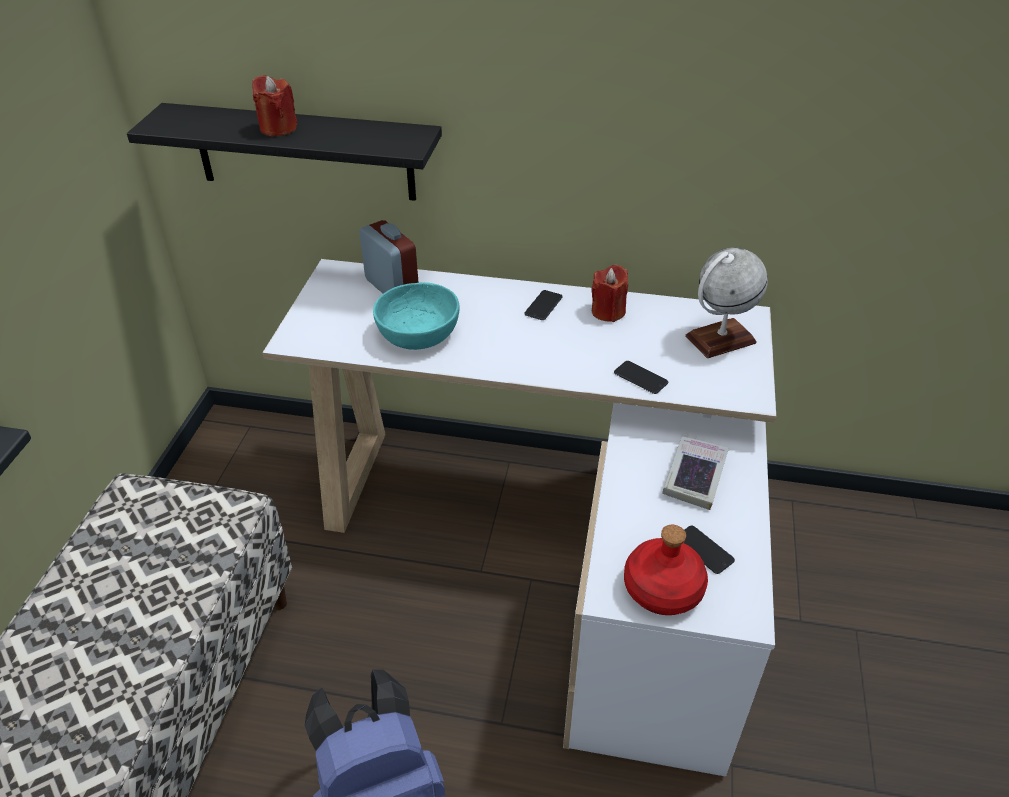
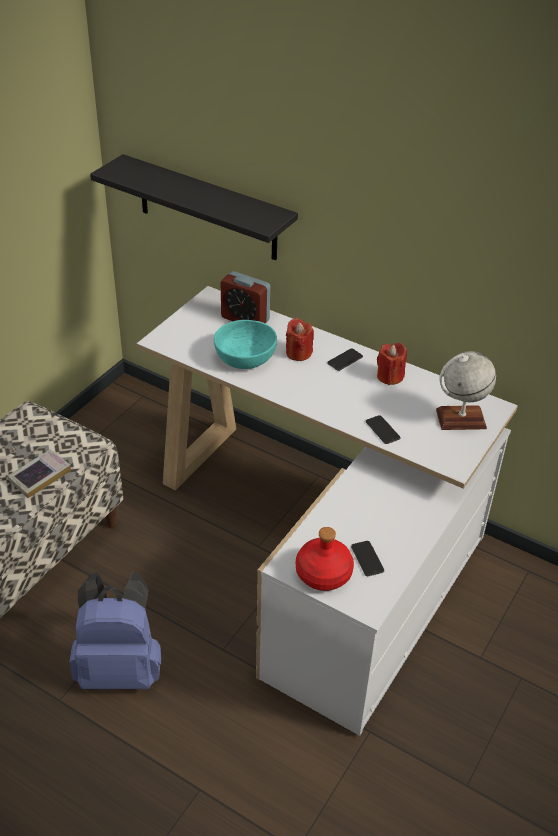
camera: 20 degrees right, 0 degrees up
(278, 128) = (187, 191): red candle -> red candle (298, 353)
(392, 287) = (245, 319): alarm clock -> alarm clock turned 135 degrees clockwise
(694, 476) = (392, 510): book -> book (40, 476)

